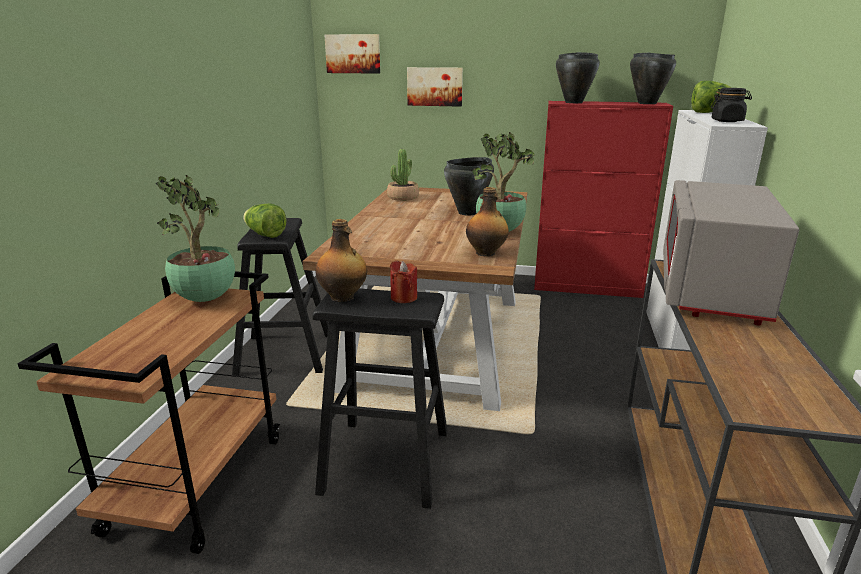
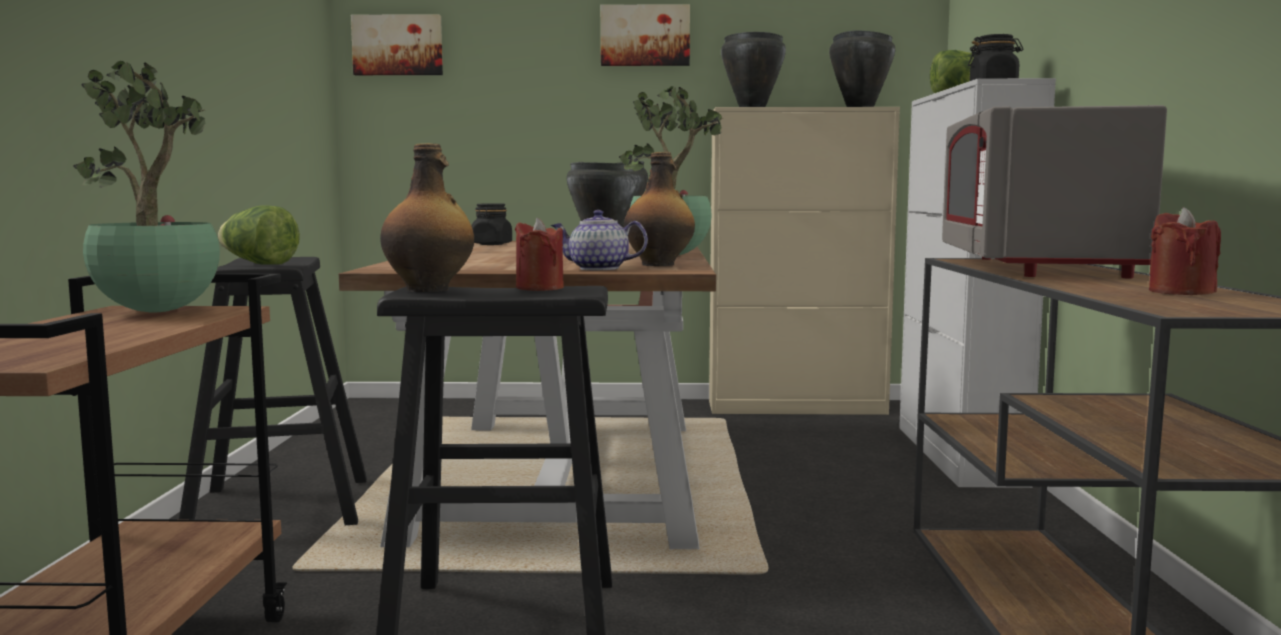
camera: 10 degrees left, 15 degrees down
(403, 197) = (491, 244): potted plant -> black jar
(435, 86) = (532, 94): picture -> picture (645, 36)
(447, 261) = (598, 269): none -> teapot
(587, 287) = (797, 408): red cabinet -> beige cabinet
(774, 362) = (1180, 292): none -> red candle

